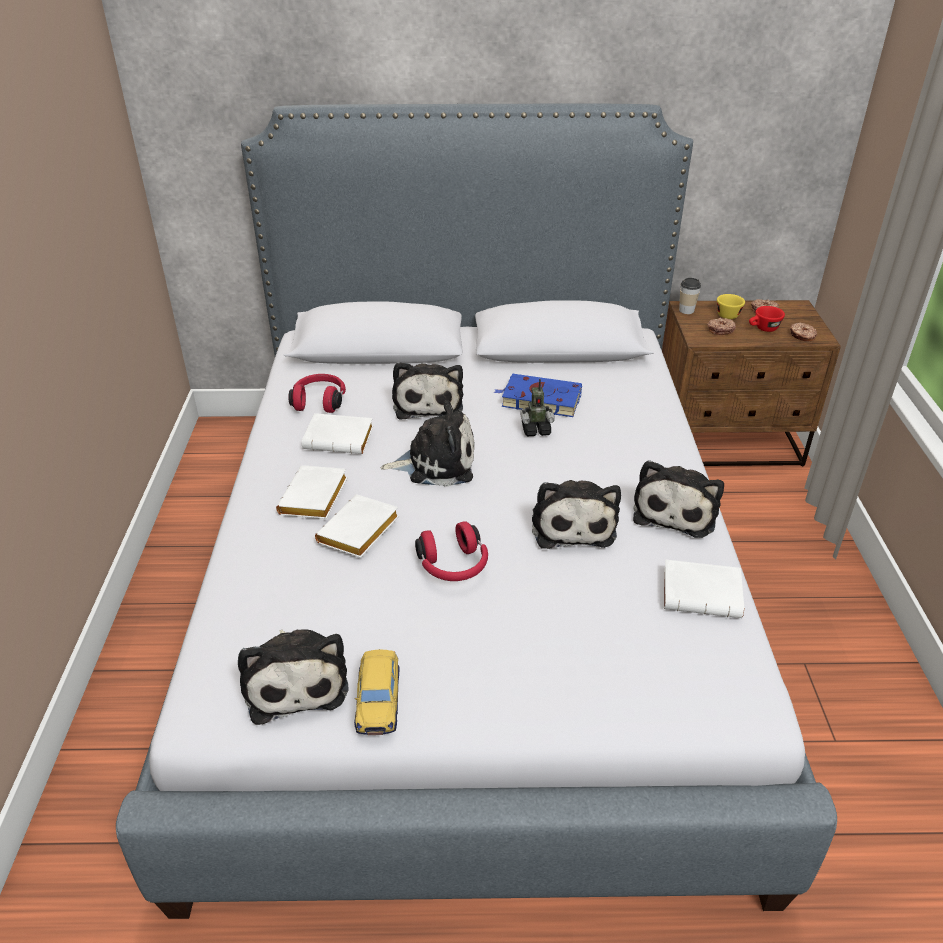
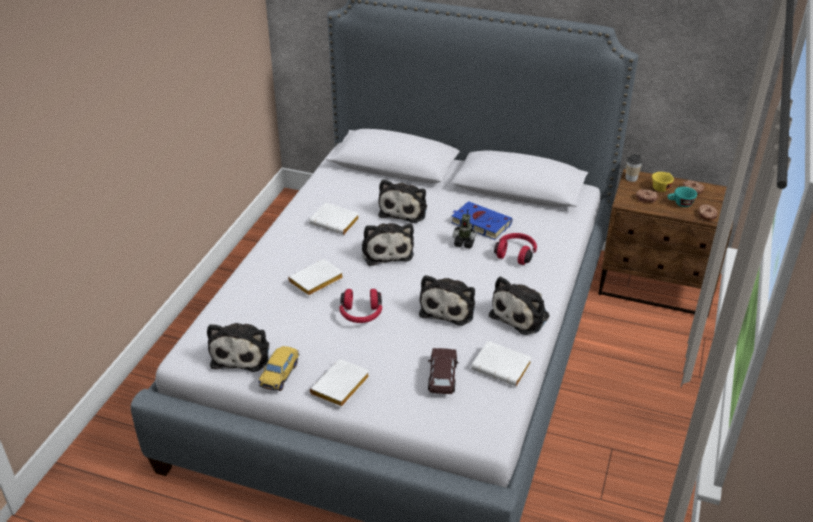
camera: 20 degrees right, 0 degrees up
(315, 499) = (301, 257): white book -> white book (341, 388)
(320, 401) = (336, 195): red headphones -> red headphones (516, 254)
(436, 463) = (386, 250): plush toy -> plush toy turned 60 degrees clockwise
(631, 634) = (442, 378): none -> brown toy car
(763, 329) = (680, 204): red cup -> turquoise cup

